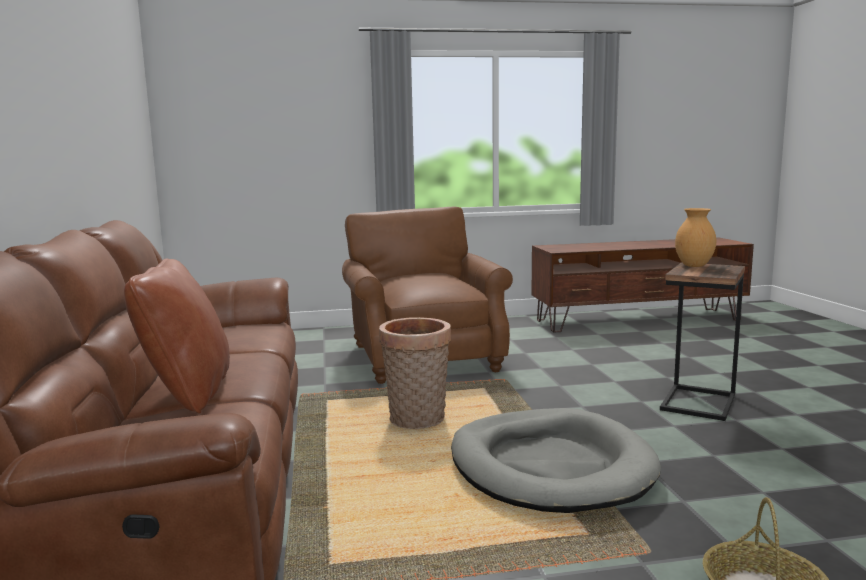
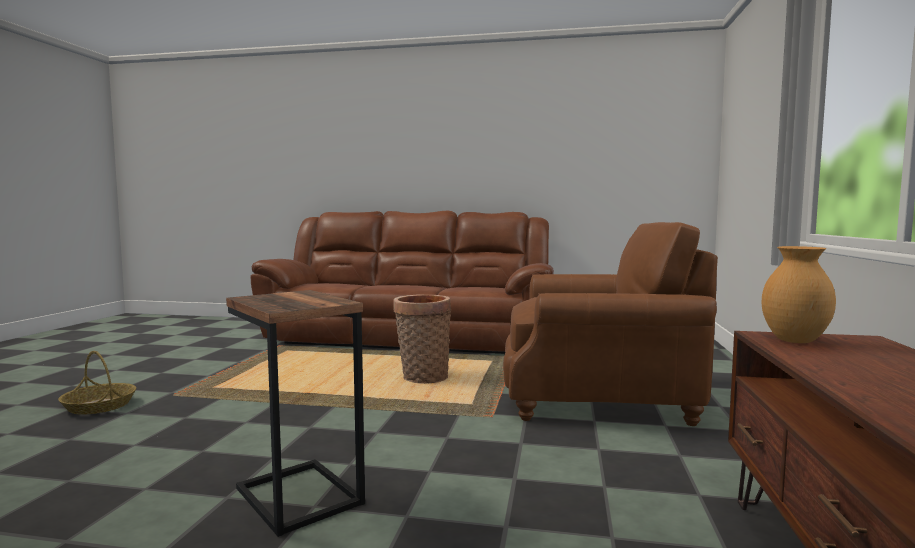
camera: 110 degrees right, 5 degrees down
(188, 393) = (376, 284): brown pillow -> none
(550, 466) = (293, 396): grey dog bed -> none
(693, 266) = (324, 300): brown vase -> brown vase (796, 341)

